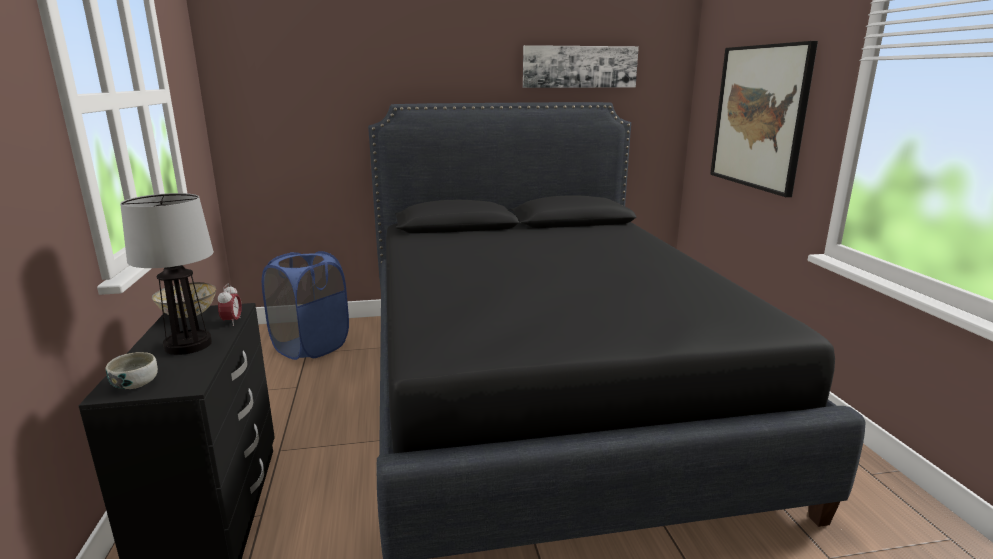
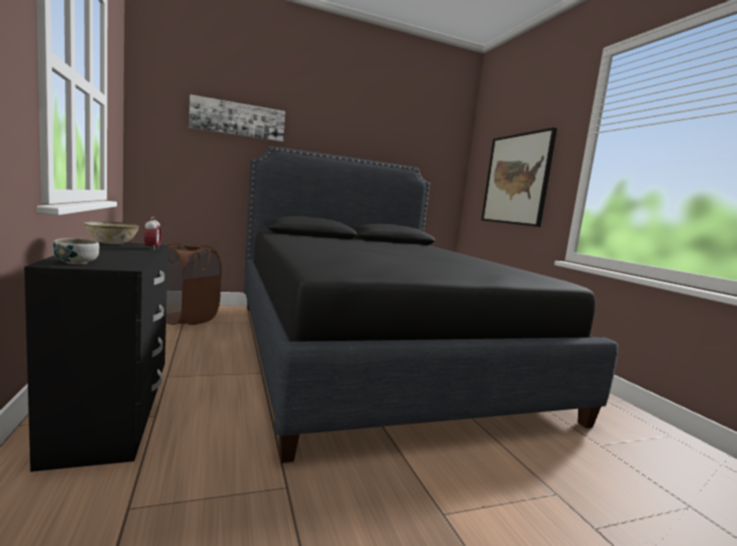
camera: 10 degrees left, 10 degrees down
(188, 345) = (118, 253): table lamp -> none
(311, 346) = (186, 319): blue laundry basket -> brown laundry basket
(579, 67) = (398, 142): picture -> picture (238, 119)

